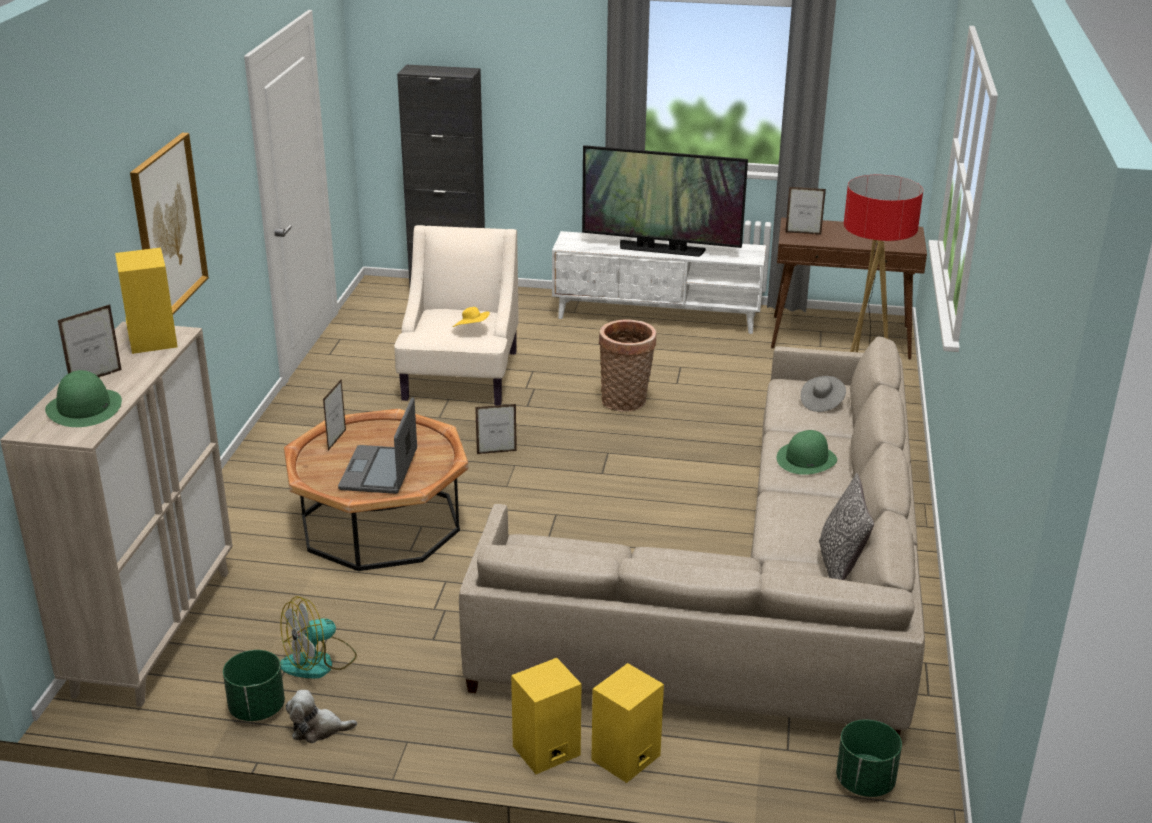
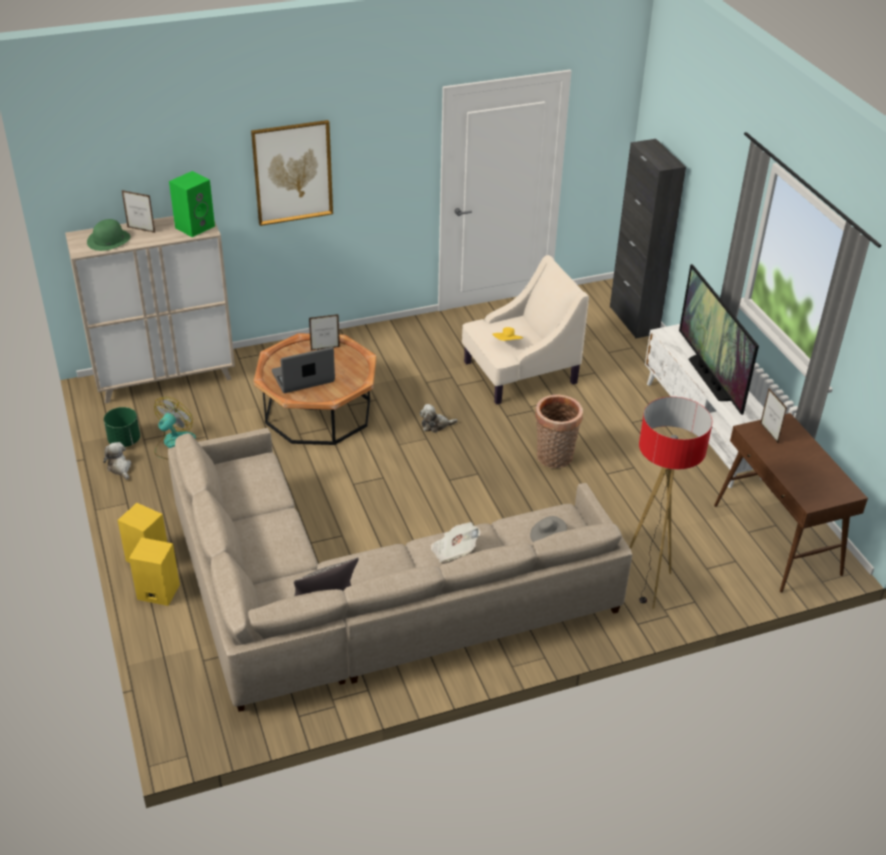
camera: 60 degrees right, 10 degrees up
(151, 339) = (195, 226): yellow speaker -> green speaker
(319, 662) = (174, 444): fan -> fan turned 90 degrees clockwise
(496, 452) = (435, 425): picture frame -> plush toy
(806, 459) = (454, 551): green hat -> newspaper
(865, 782) = (191, 705): green planter -> none

